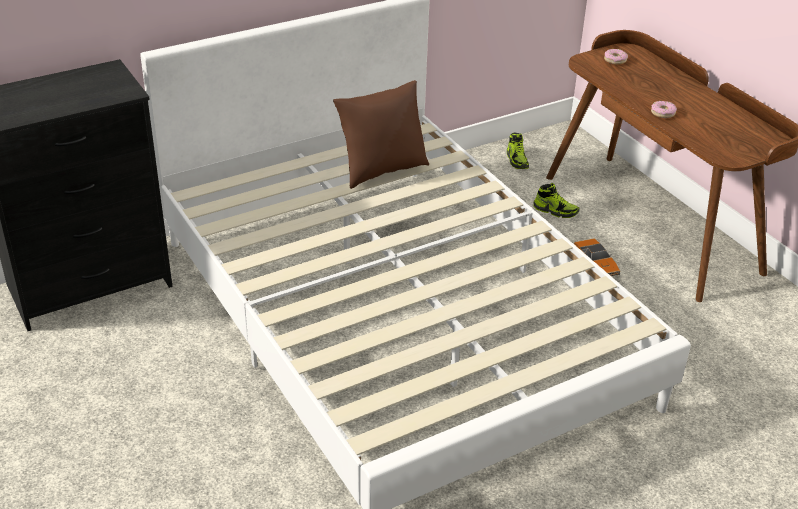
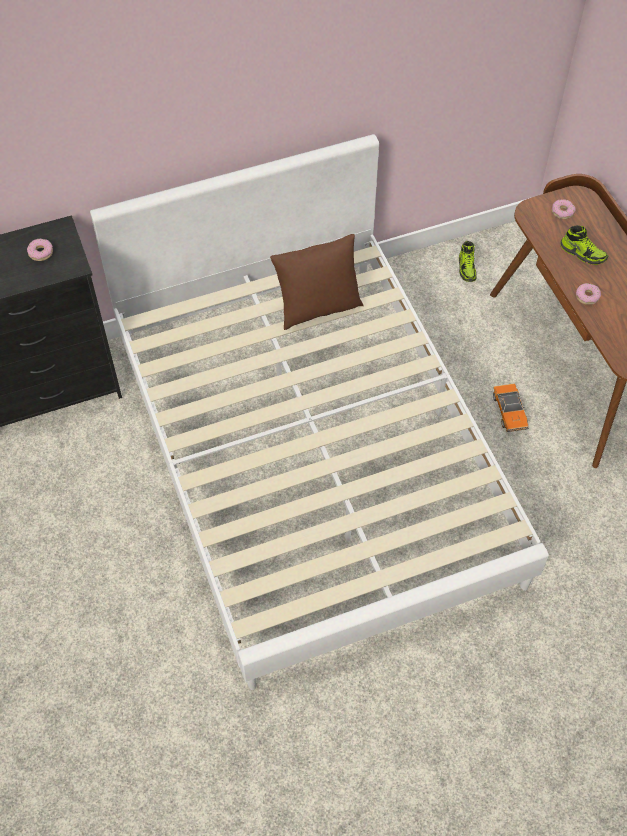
camera: 10 degrees right, 20 degrees up
(89, 85) = (40, 252): none -> donut
(555, 211) = (488, 339): shoe -> shoe (583, 253)

